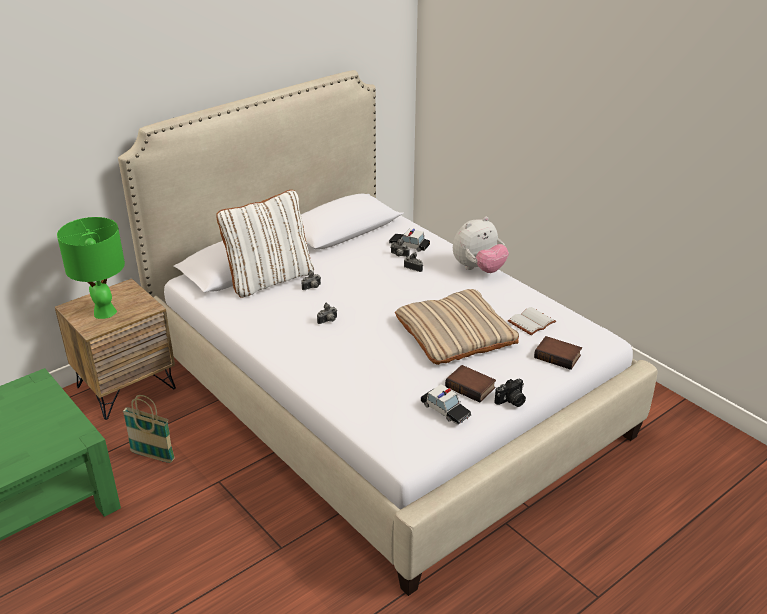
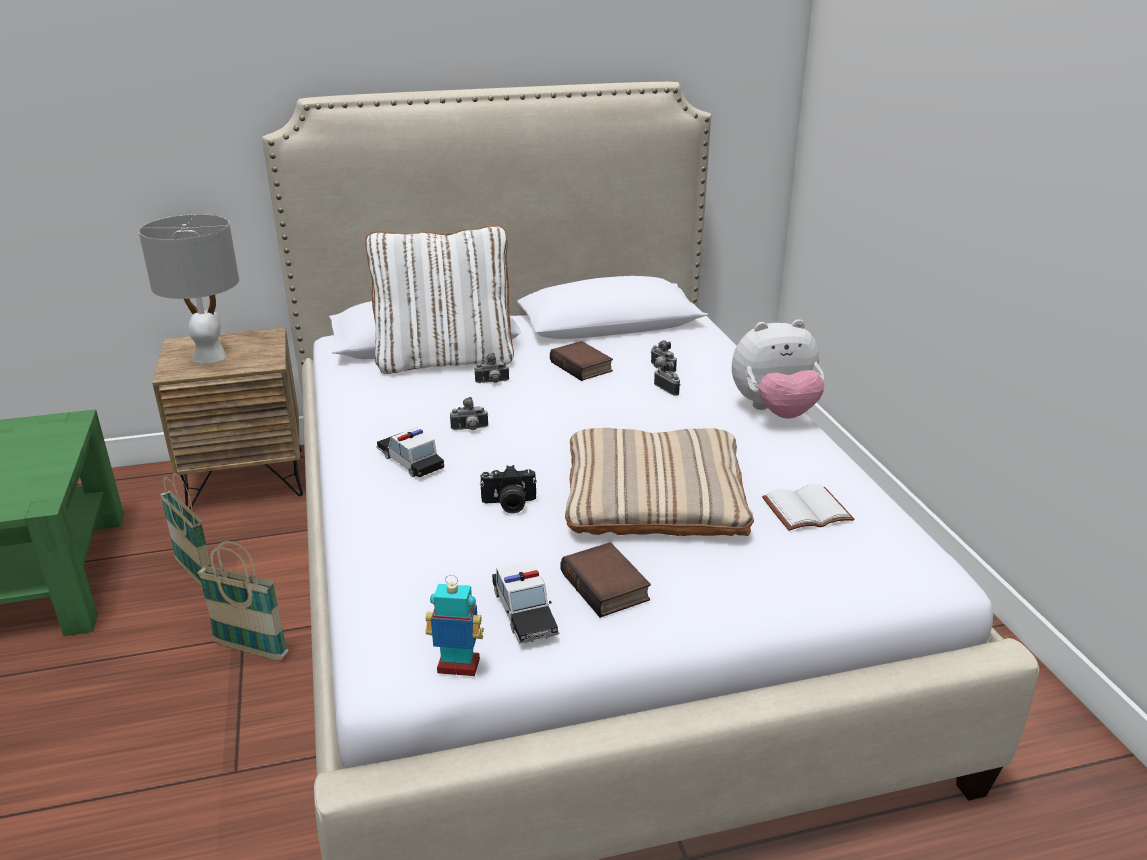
camera: 25 degrees right, 5 degrees down
(104, 312) = (210, 356): green table lamp -> grey table lamp
(230, 486) = (251, 649): none -> basket
(409, 245) = (688, 359): toy car -> toy car (410, 461)
(436, 444) = (458, 667): none -> toy robot
(511, 401) = (661, 633): camera -> camera (509, 504)
(558, 356) = (816, 579): book -> book (583, 366)

